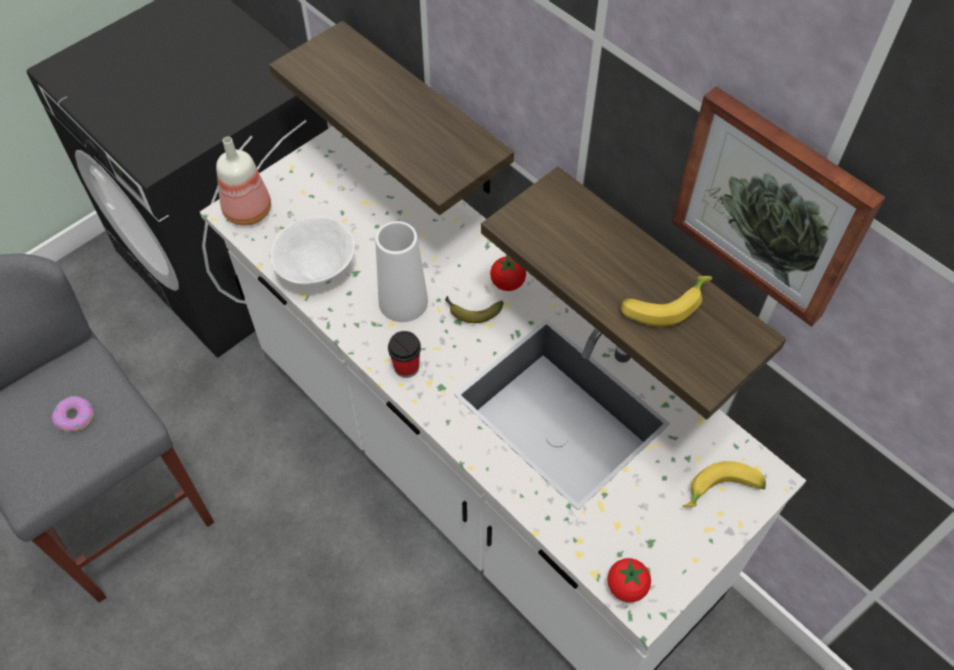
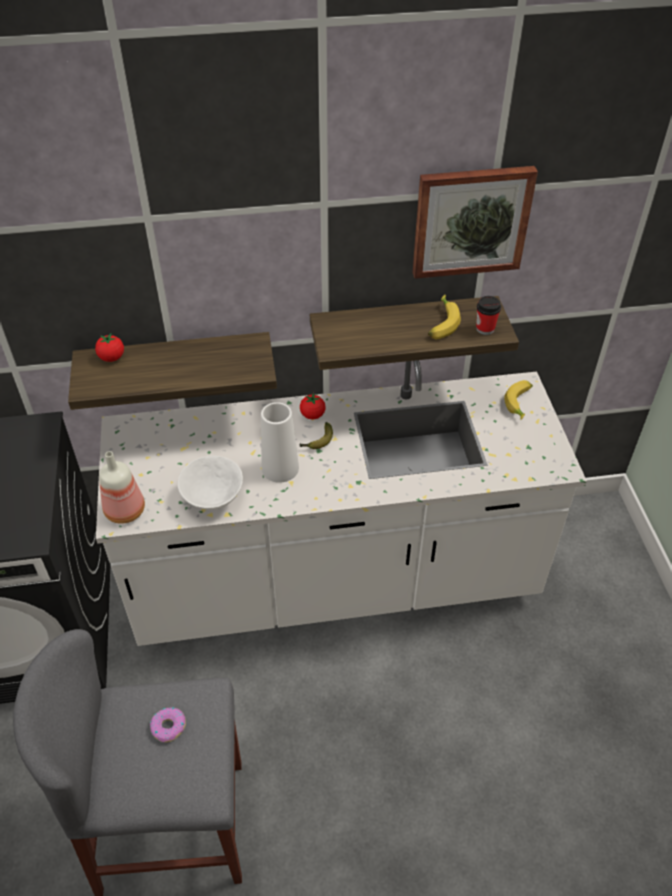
camera: 55 degrees left, 10 degrees down
(406, 367) = (329, 490): cup -> cup (485, 329)
(626, 586) = (547, 470): tomato -> tomato (112, 357)

